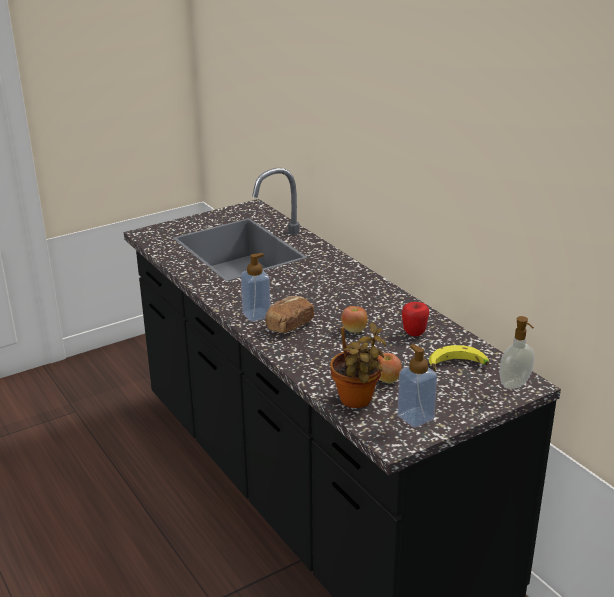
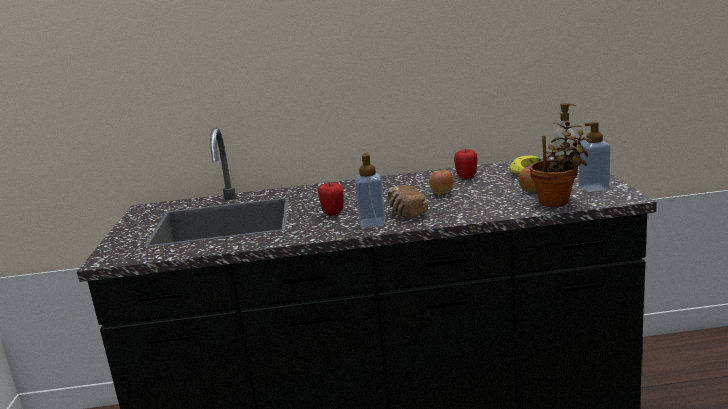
camera: 60 degrees left, 10 degrees down
(273, 290) = (333, 213): none -> apple

